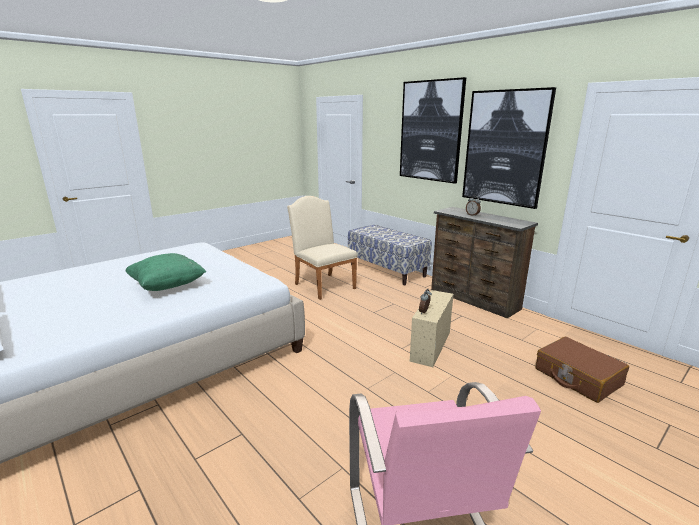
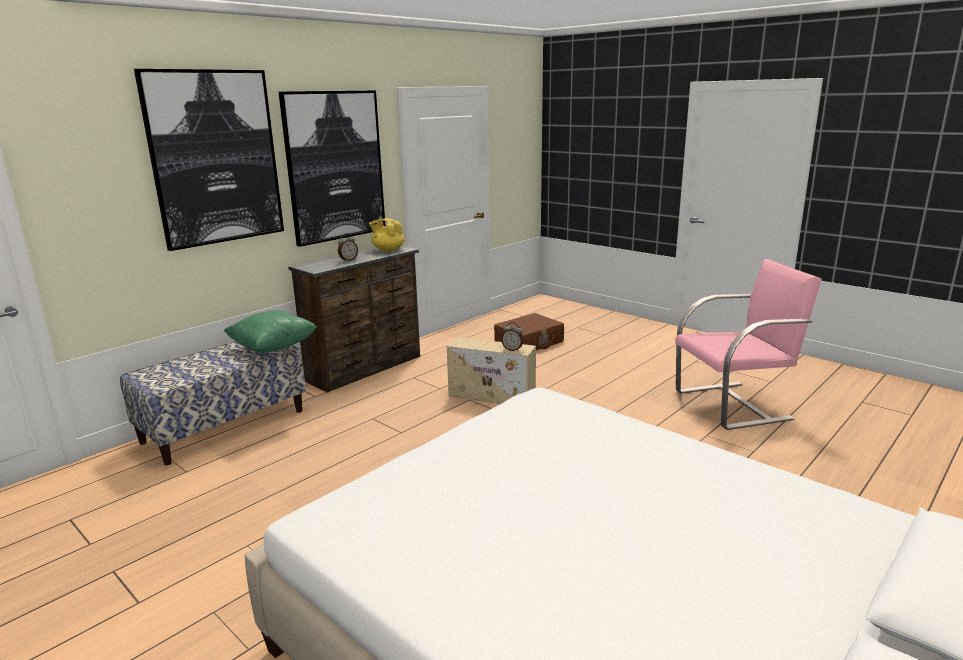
camera: 95 degrees left, 0 degrees up
(167, 286) = (600, 472): green pillow -> green pillow (273, 347)
(322, 285) = (272, 488): beige chair -> none
(511, 222) = (388, 250): none -> yellow teapot

